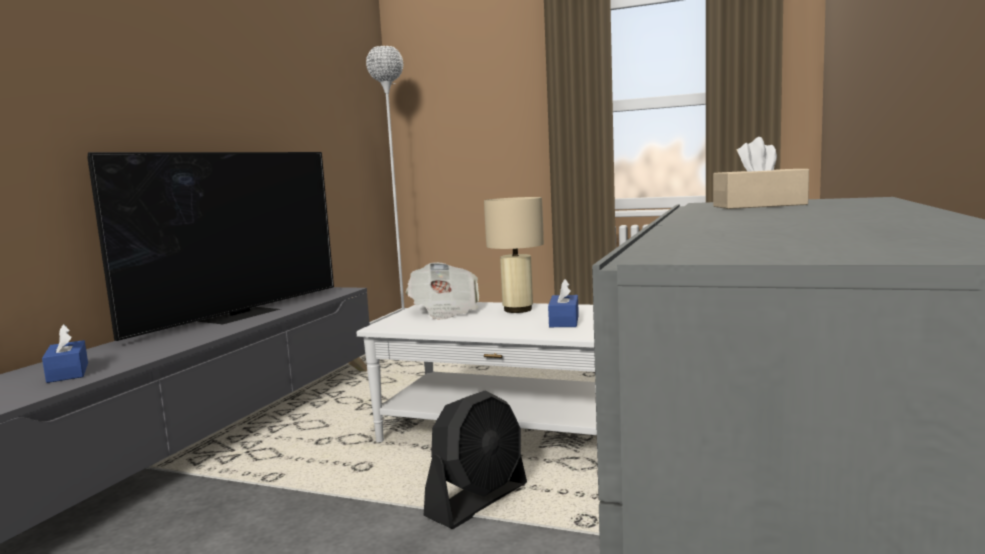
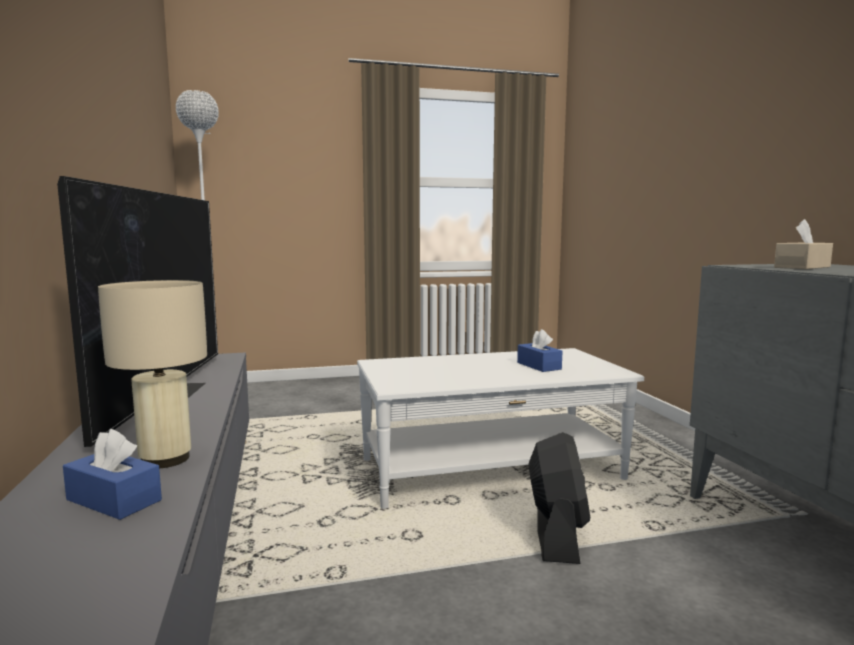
camera: 35 degrees left, 0 degrees up
(444, 311) = (410, 367): newspaper -> none
(518, 310) = (474, 360): beige table lamp -> beige table lamp (166, 459)

